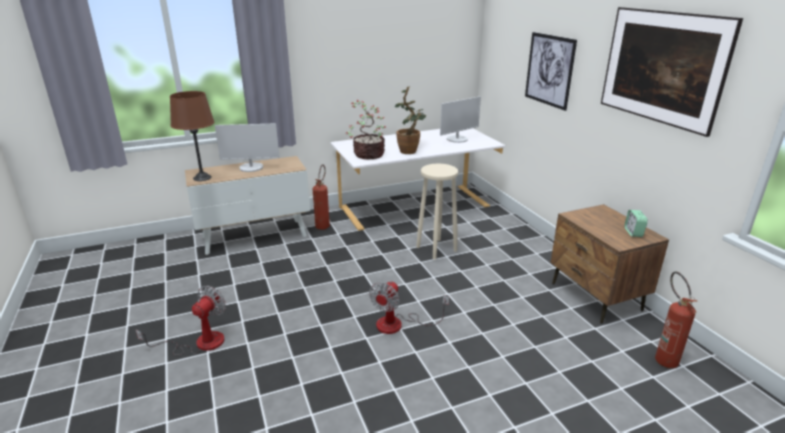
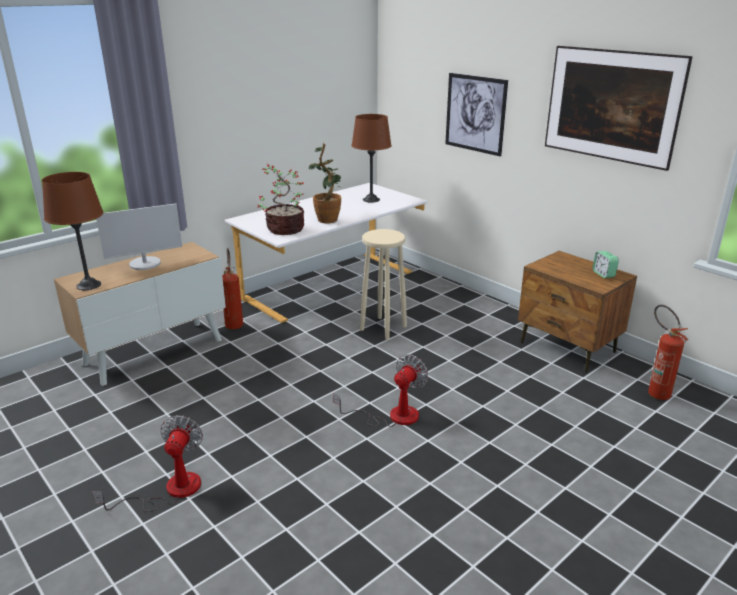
camera: 20 degrees left, 0 degrees up
(398, 324) = (392, 416): fan -> fan turned 150 degrees counterclockwise
(457, 139) = (371, 199): monitor -> brown table lamp

